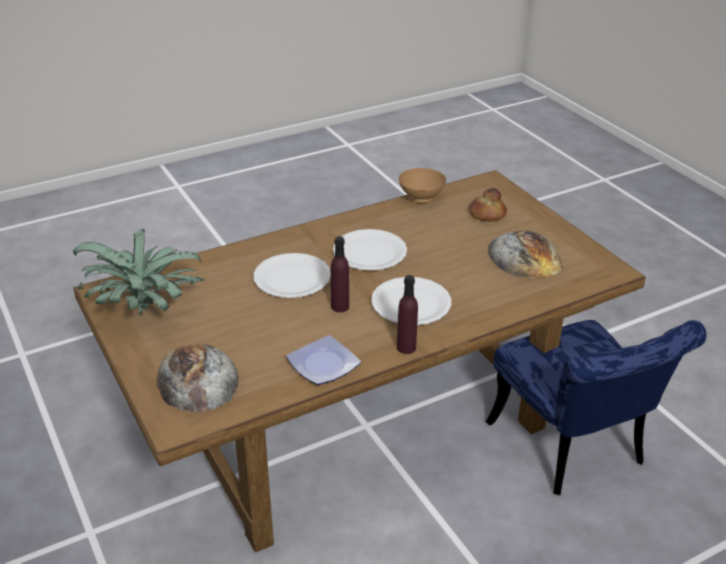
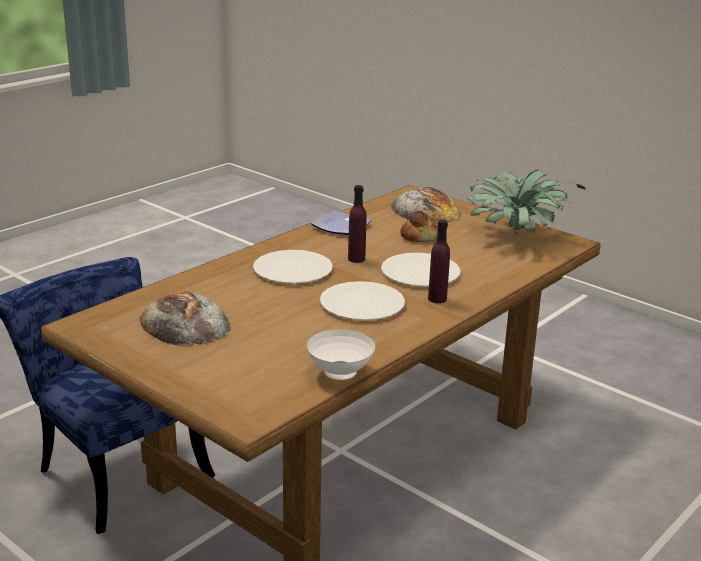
camera: 160 degrees right, 10 degrees down
(406, 347) = (281, 243): purple bottle -> purple bottle (437, 299)
(422, 198) = (339, 374): brown bowl -> white bowl
(487, 214) = (241, 366): bread -> bread (419, 237)

